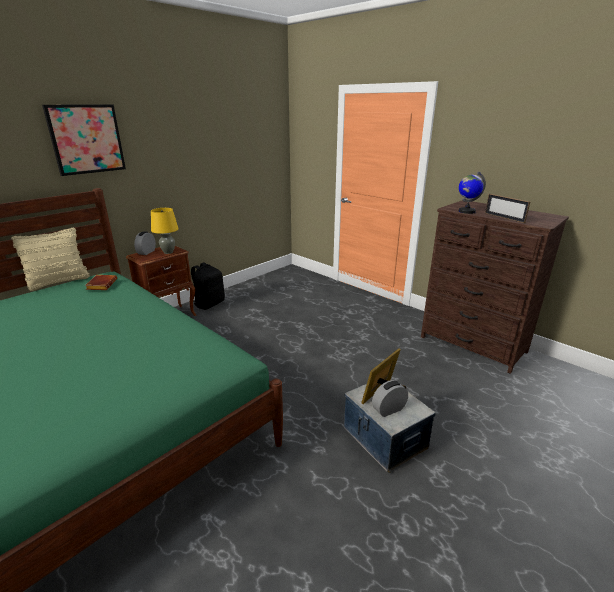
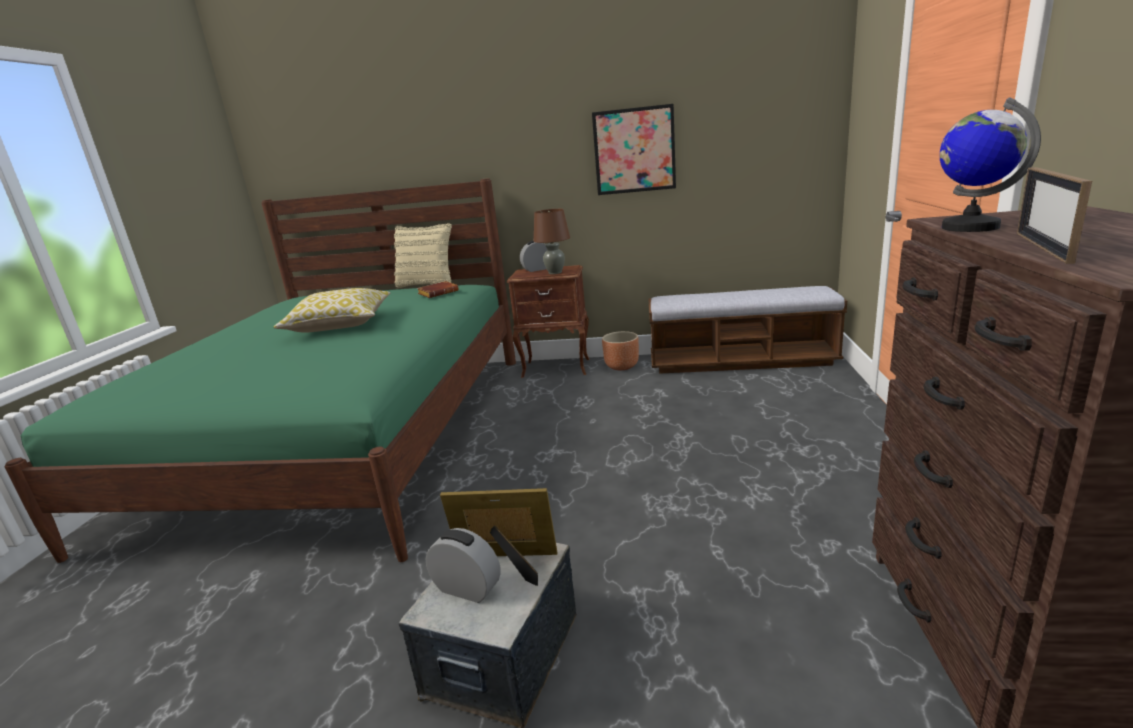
camera: 55 degrees right, 5 degrees down
(83, 329) = (340, 325): none -> pillow
(86, 139) = (482, 116): picture -> picture (634, 150)
(168, 252) = (555, 272): yellow table lamp -> brown table lamp
(209, 304) = (622, 366): black backpack -> brown planter
(266, 282) = (741, 361): none -> bench

